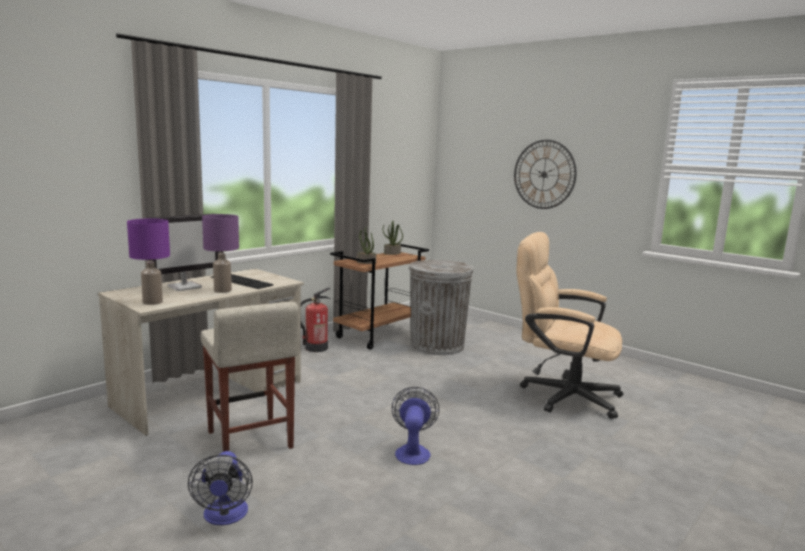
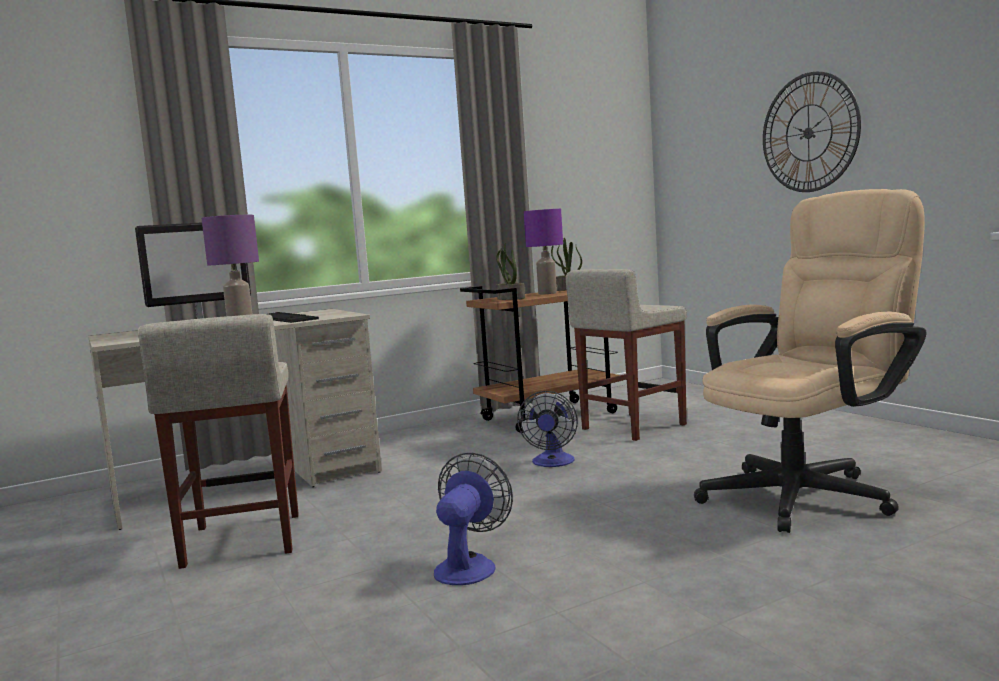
camera: 20 degrees right, 5 degrees down
(153, 302) = (130, 338): purple table lamp -> purple table lamp (548, 293)
(225, 516) = (107, 637): fan -> fan (552, 463)
(315, 348) = (442, 432): fire extinguisher -> none
(437, 345) = (632, 427): grey trash can -> beige stool
(561, 395) = (808, 493): beige office chair -> beige office chair turned 105 degrees clockwise

